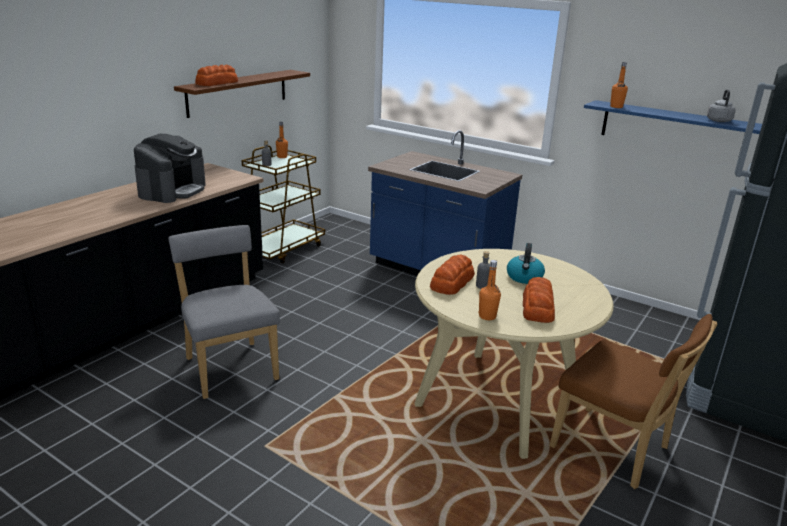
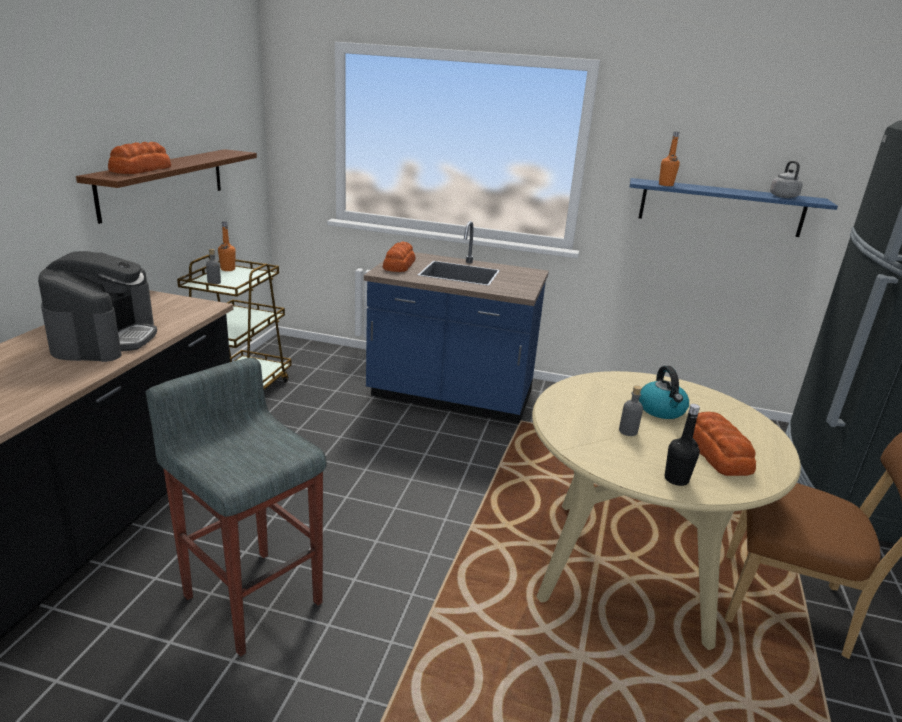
camera: 20 degrees left, 0 degrees up
(230, 366) = (253, 597): grey chair -> grey stool
(451, 282) = (588, 432): bread -> bread (398, 265)
(487, 316) = (676, 479): orange bottle -> black bottle

